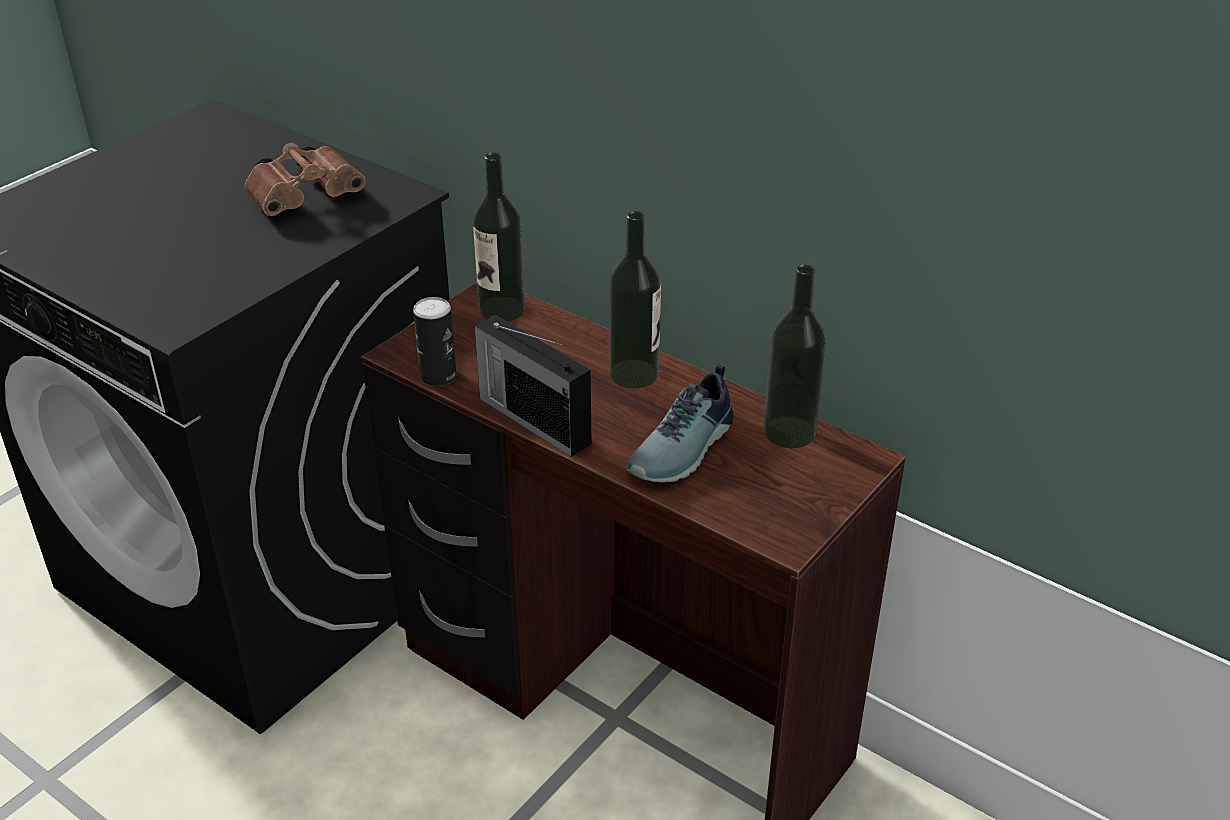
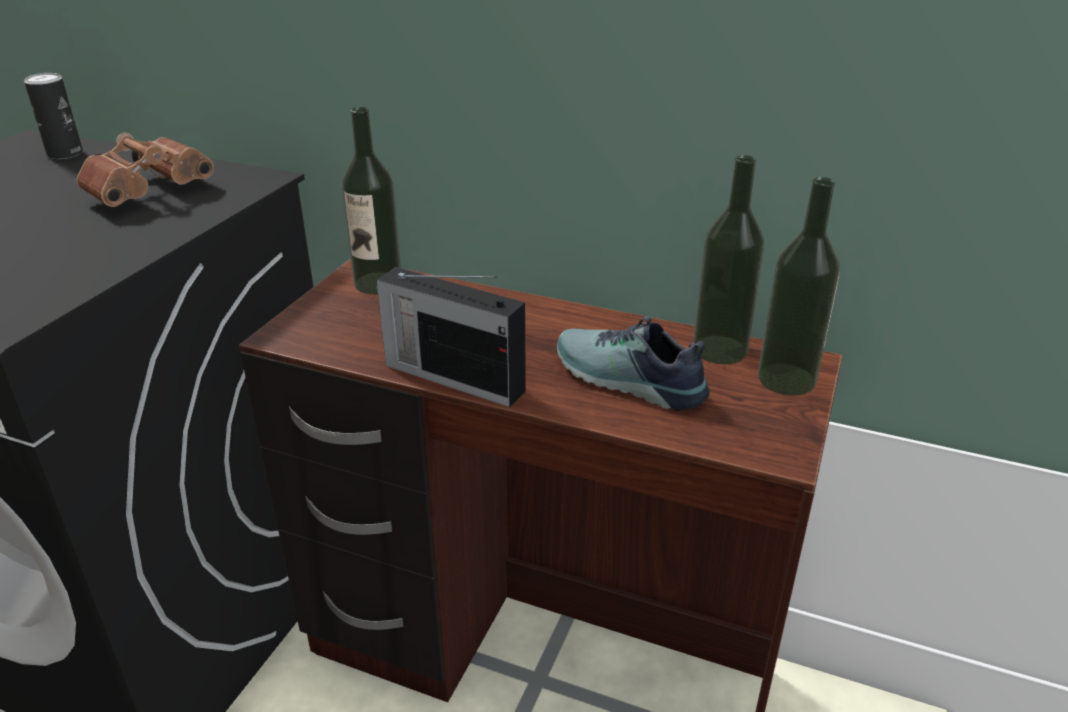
camera: 15 degrees left, 5 degrees down
(438, 376) = (332, 351): can -> can (65, 154)
(634, 374) = (538, 320): bottle -> bottle (786, 379)
(685, 449) = (626, 381): shoe -> shoe turned 105 degrees clockwise

